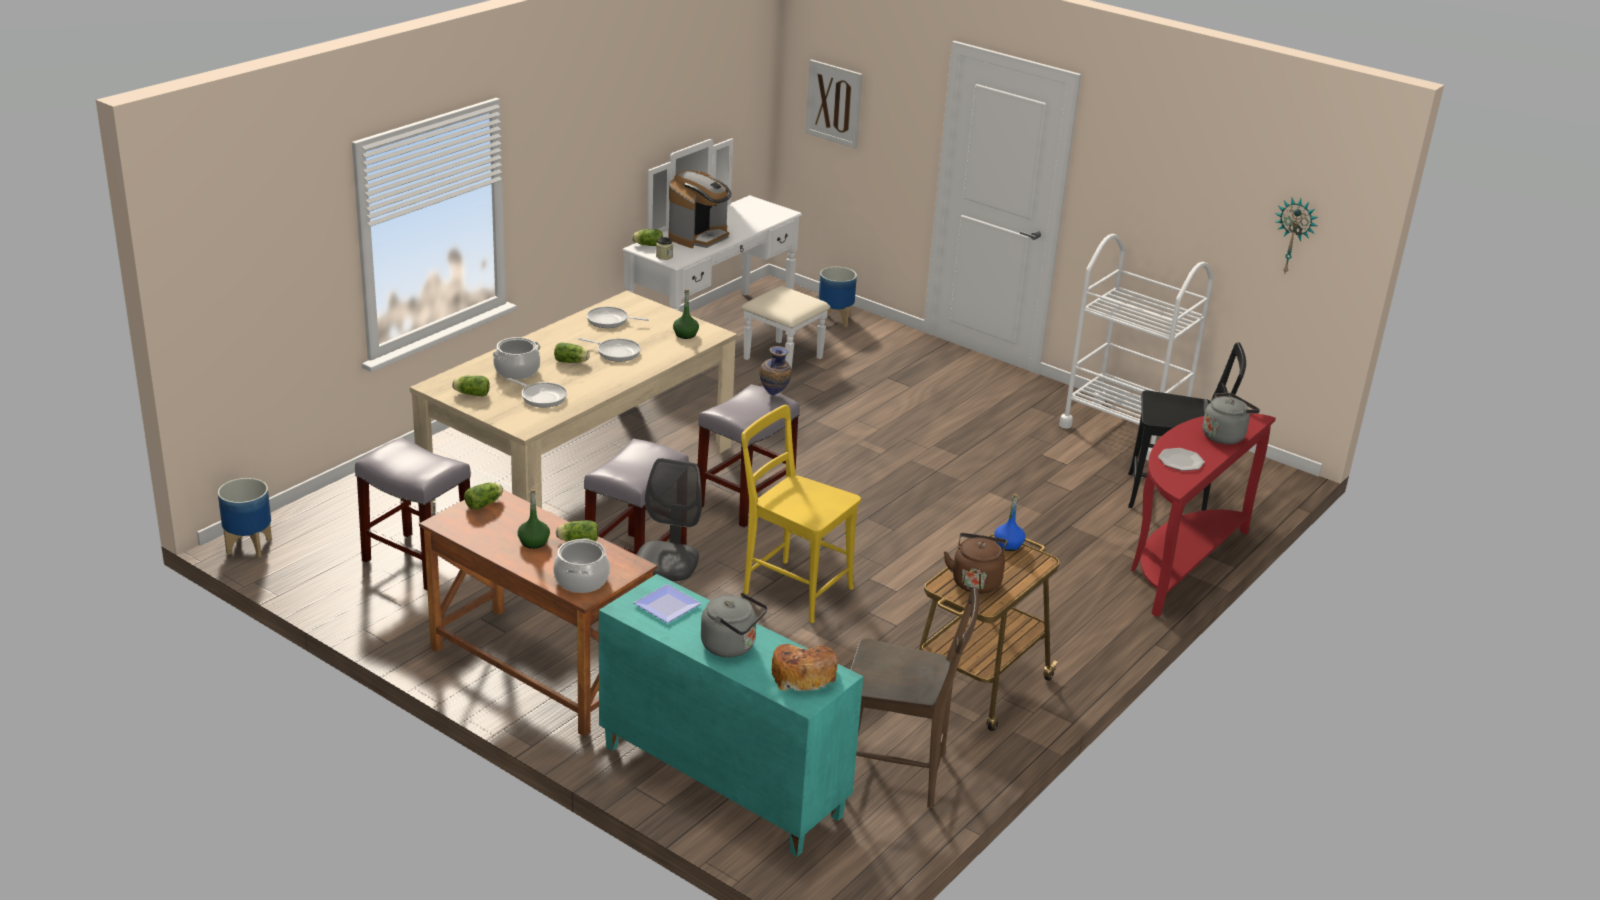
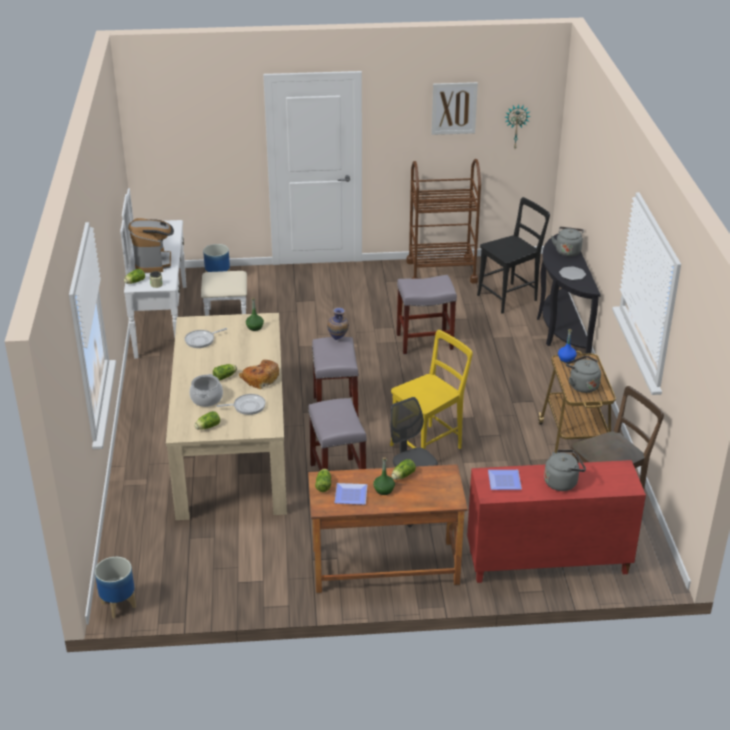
camera: 40 degrees left, 5 degrees up
(416, 561) = (227, 551): grey stool -> grey stool (424, 342)
(493, 526) = (350, 494): none -> plate
(582, 580) = (440, 494): cooking pot -> none
(616, 352) = (238, 358): frying pan -> none
(720, 781) = (547, 563): turquoise cabinet -> red cabinet
(793, 588) = (429, 445): yellow chair -> yellow chair turned 150 degrees clockwise
(802, 675) = (610, 476): bread -> bread (260, 378)
(834, 103) = (174, 140): picture -> picture (454, 108)
(976, 581) = (582, 385): brown kettle -> grey kettle
(1123, 429) = (441, 272): white cart -> brown cart
(1179, 563) = (560, 330): red console table -> black console table

